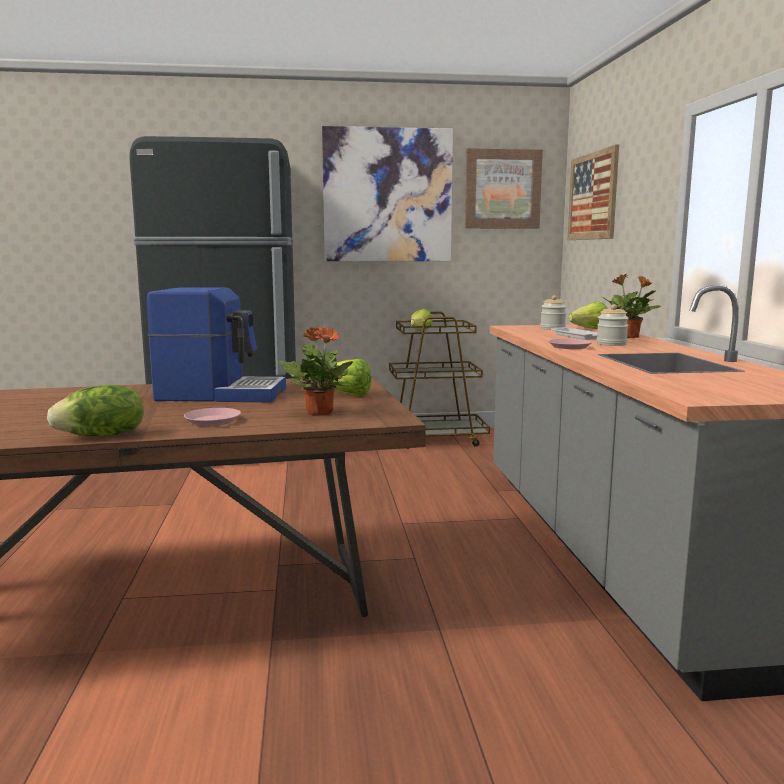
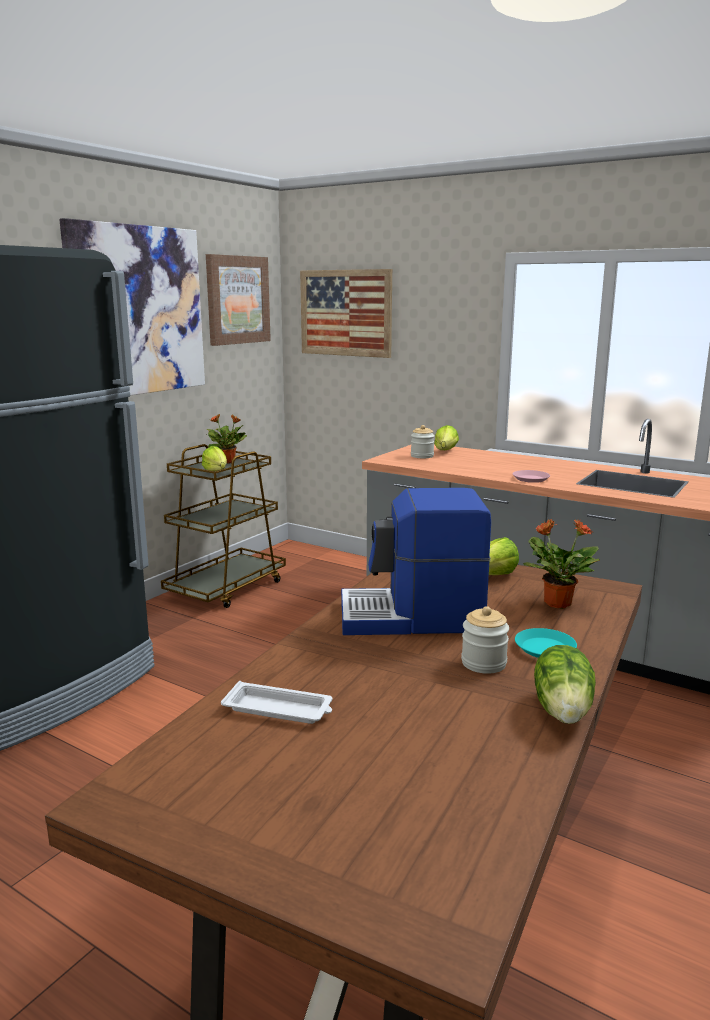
camera: 50 degrees left, 5 degrees up
(212, 421) = (544, 648): pink plate -> turquoise plate
(221, 394) = (412, 617): coffee machine -> coffee machine turned 135 degrees counterclockwise
(577, 336) = (479, 464): white tray -> white tray (279, 709)
(611, 344) = (533, 469): jar -> jar (483, 663)
(629, 337) = (506, 457): potted plant -> potted plant (228, 462)

